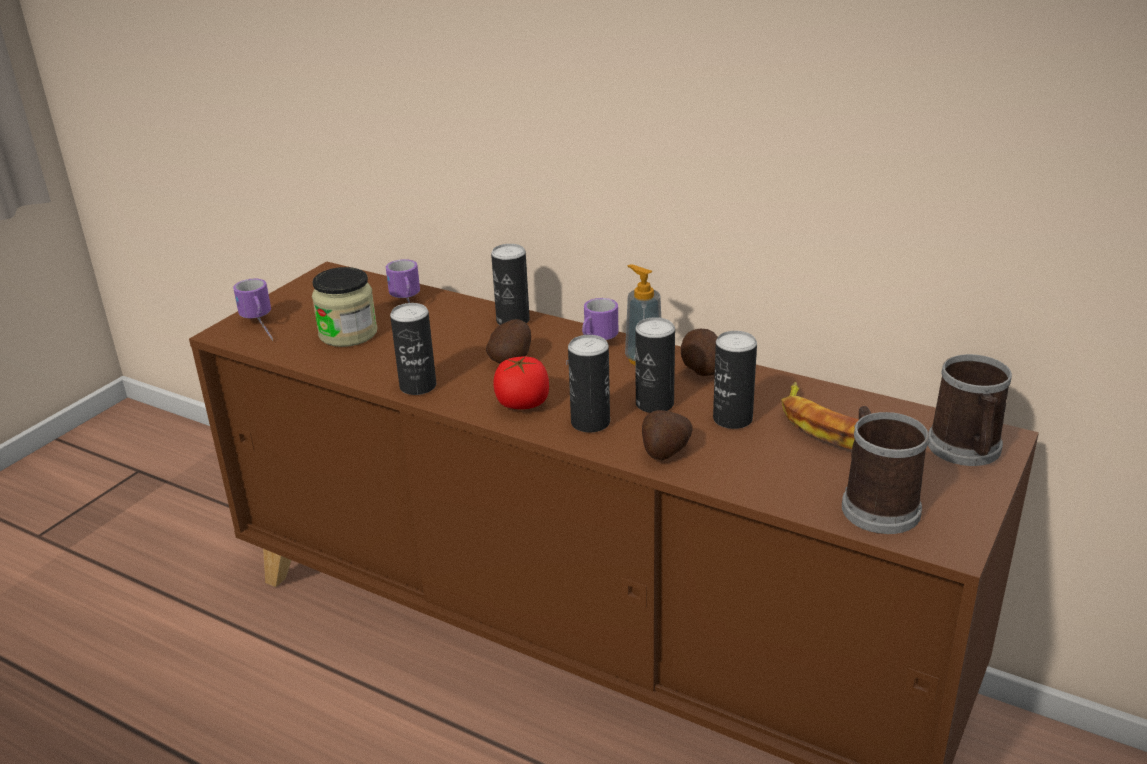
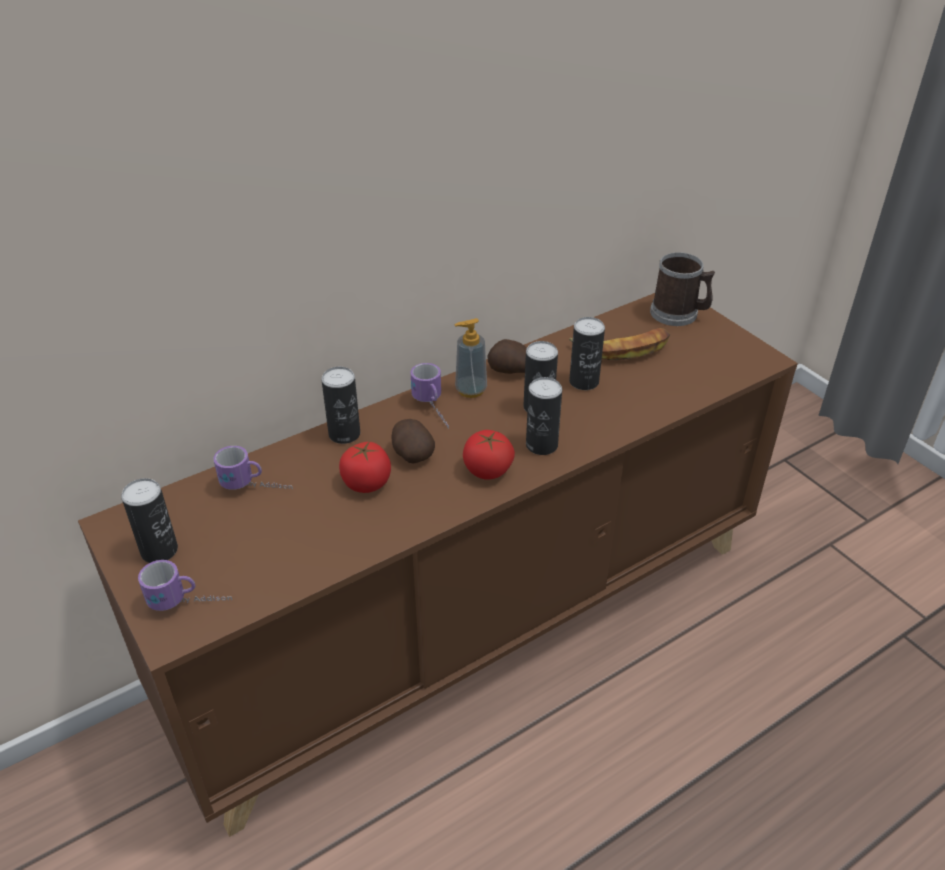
camera: 65 degrees left, 10 degrees up
(348, 334) = (267, 541): jar -> none
(418, 386) = (410, 520): can -> can (159, 550)
(454, 351) = (367, 483): none -> tomato
(664, 452) = (604, 425): potato -> none
(875, 504) = (714, 367): mug -> none

